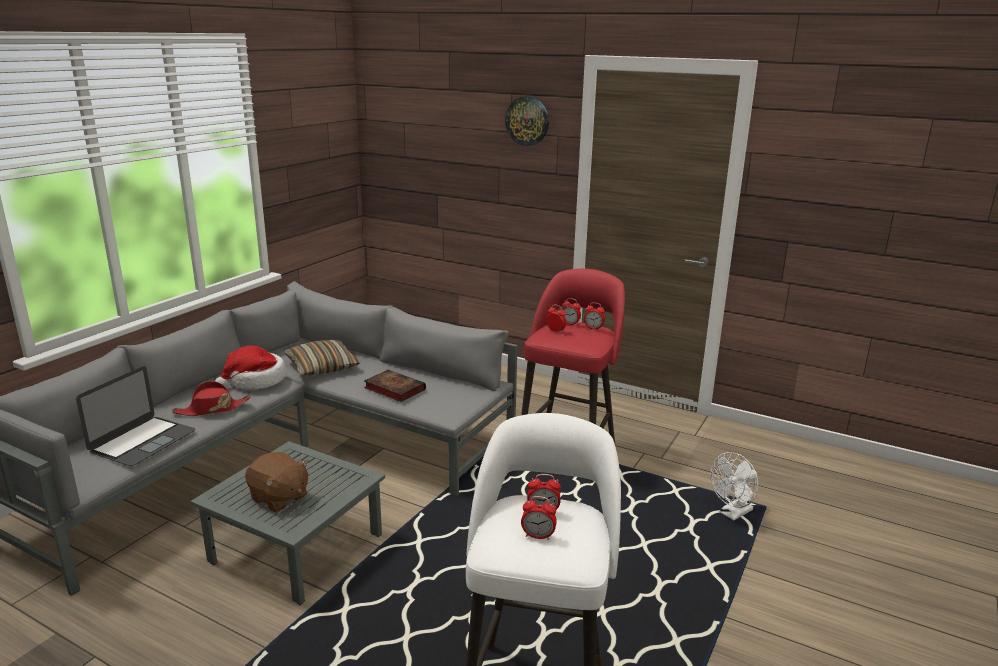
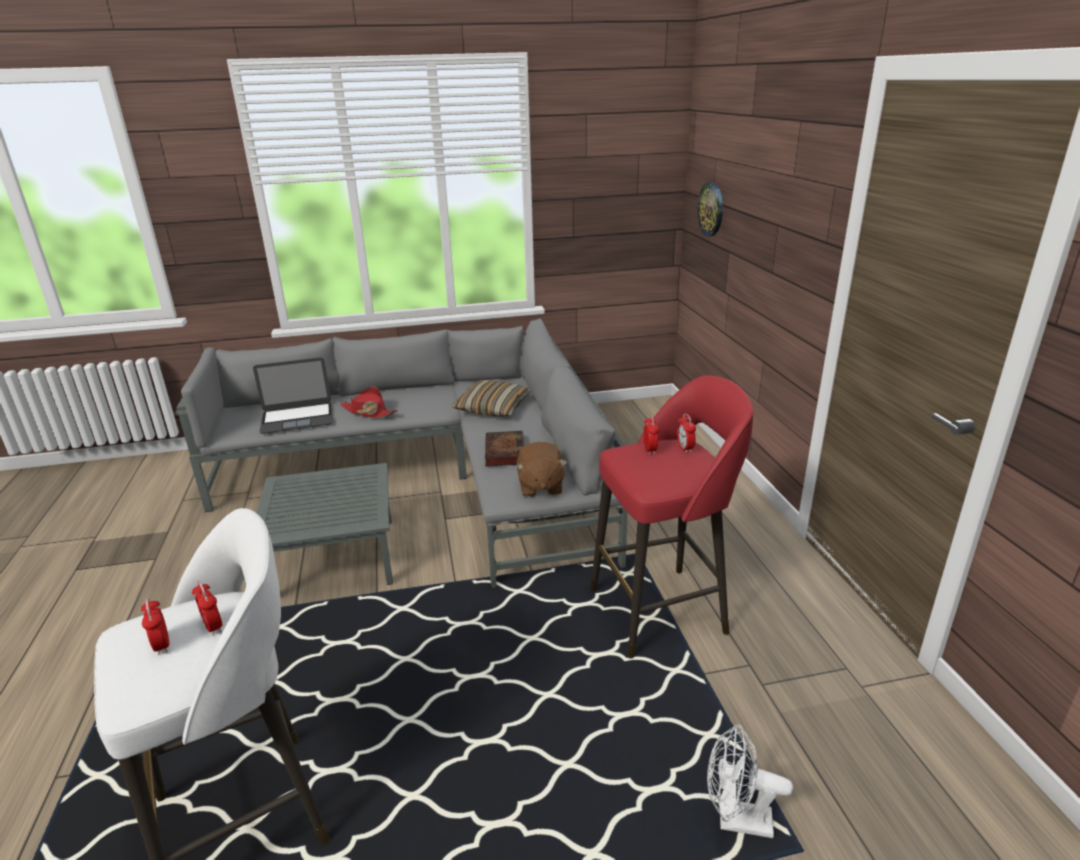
camera: 50 degrees right, 5 degrees up
(255, 380) = (431, 401): hat -> none
(279, 498) = (304, 505): brown plush toy -> brown plush toy (540, 486)
(527, 121) = (807, 161): wall clock -> wall clock (711, 209)
(593, 328) = (700, 465): alarm clock -> none

